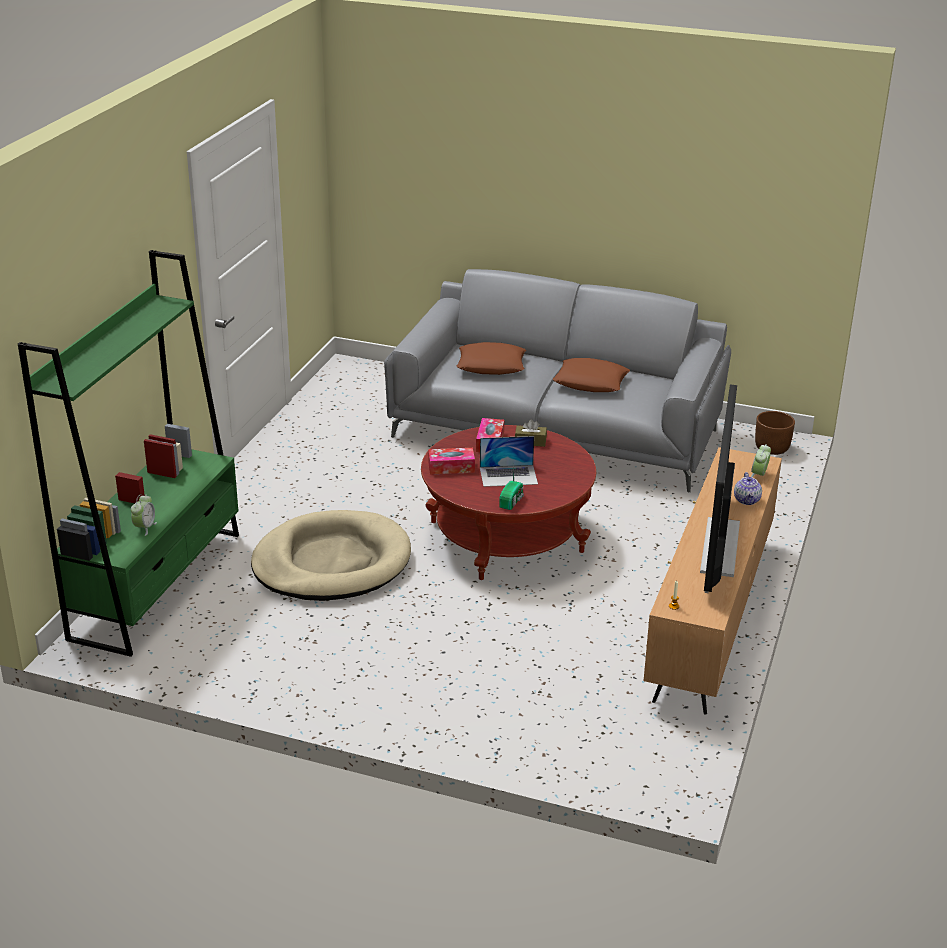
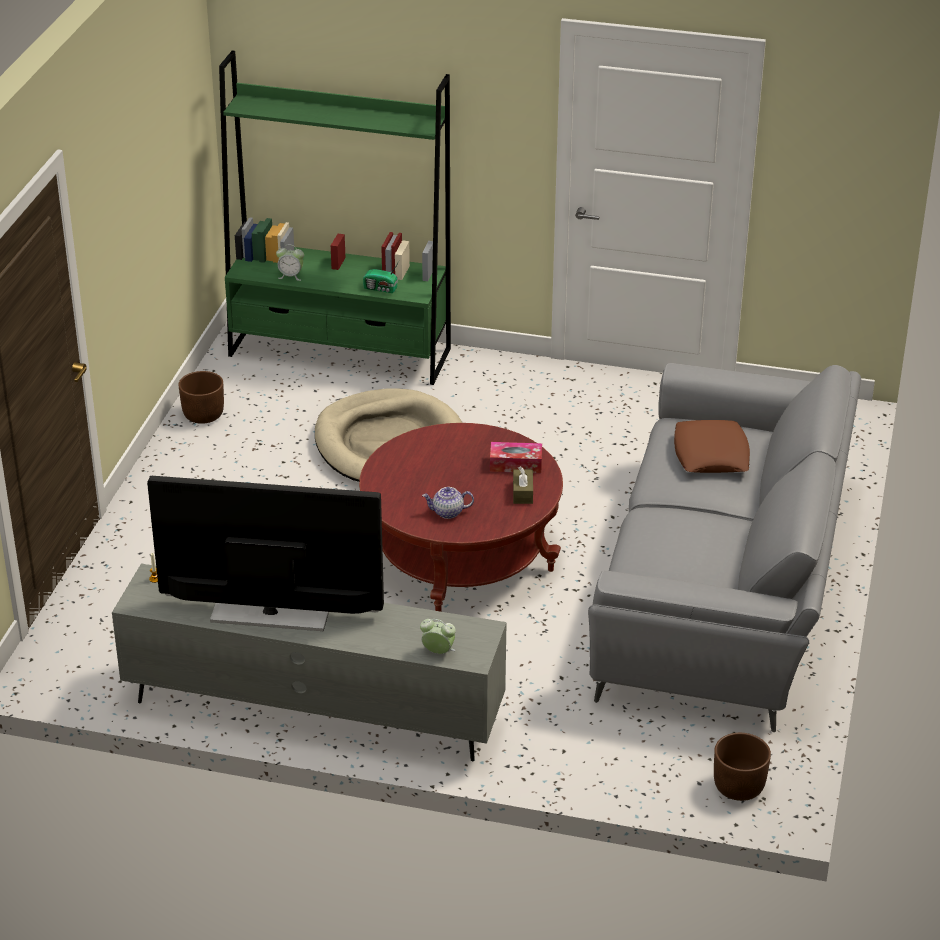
camera: 85 degrees right, 5 degrees up
(241, 674) = (204, 415): none -> brown planter
(451, 467) = (452, 442): tissue box -> none
(508, 475) = (440, 480): laptop -> none
(512, 501) = (385, 485): radio -> radio (381, 289)
(591, 382) = (690, 533): brown pillow -> none
(709, 617) = (314, 711): brown tv stand -> grey tv stand
(747, 500) = (376, 639): teapot -> teapot (447, 512)

